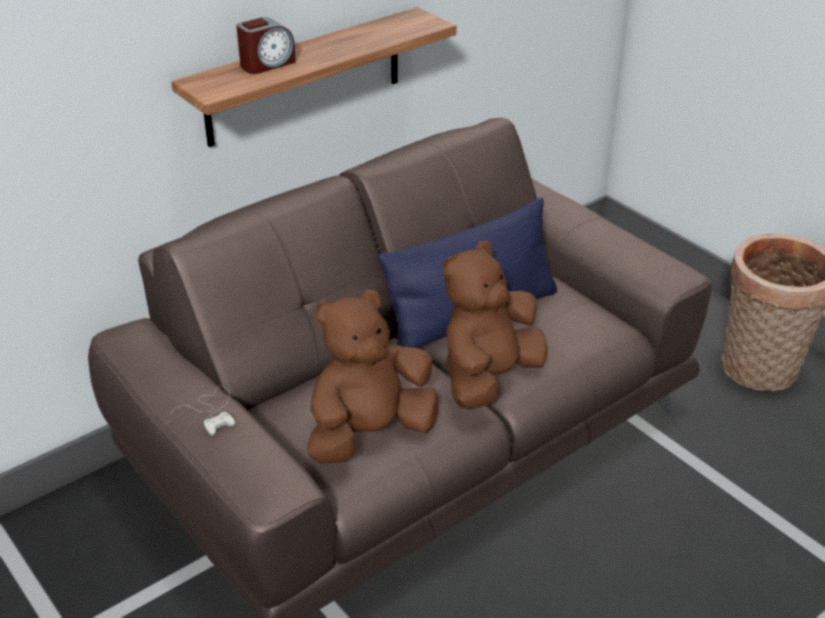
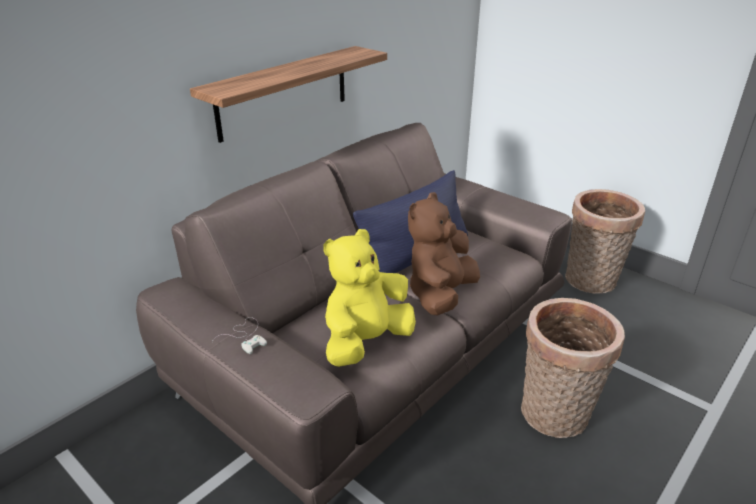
camera: 10 degrees left, 5 degrees down
(267, 64) = (260, 76): alarm clock -> none
(369, 434) = (366, 342): brown plush toy -> yellow plush toy
(631, 563) = (555, 417): none -> basket

